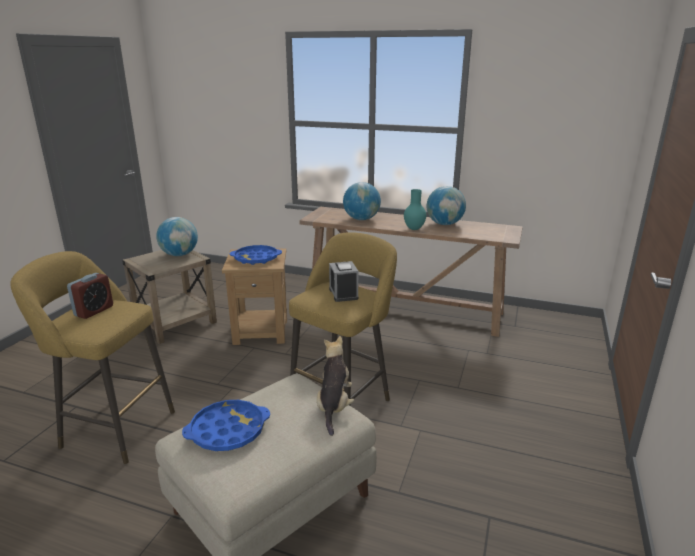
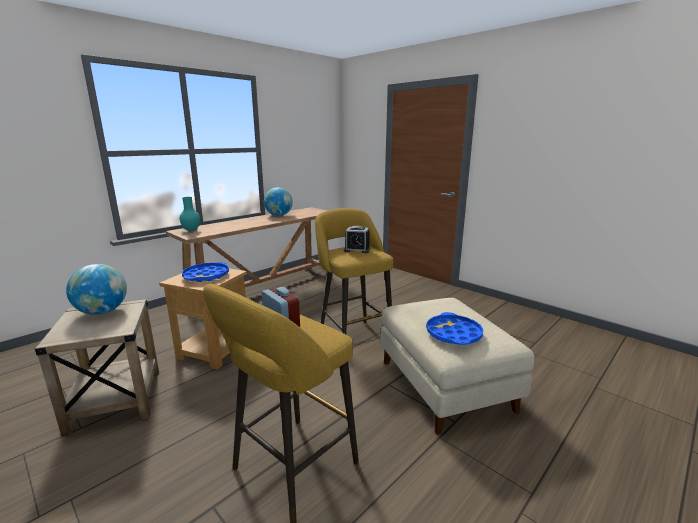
camera: 65 degrees left, 5 degrees down
(334, 406) = (438, 300): plush toy -> none
(361, 219) = (227, 227): globe -> none
(414, 229) = (274, 221): turquoise vase -> turquoise vase (191, 230)

